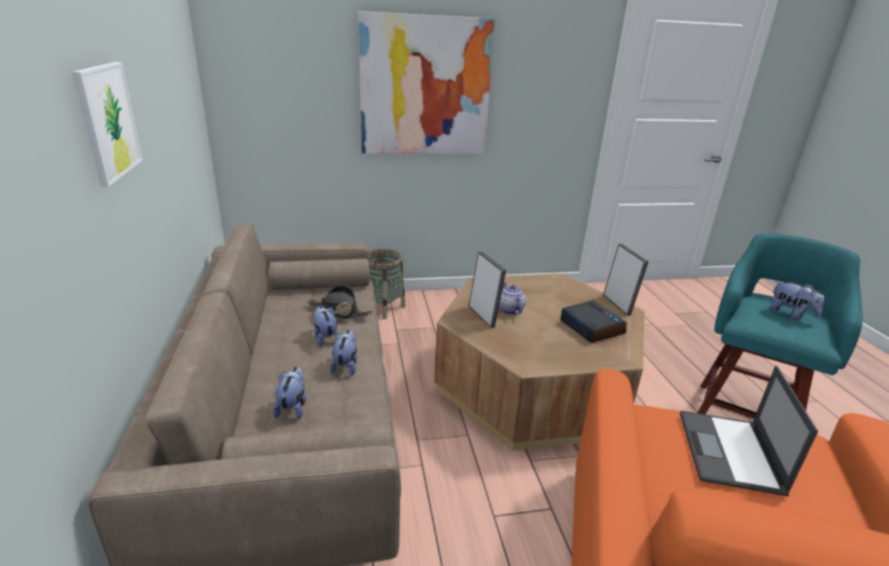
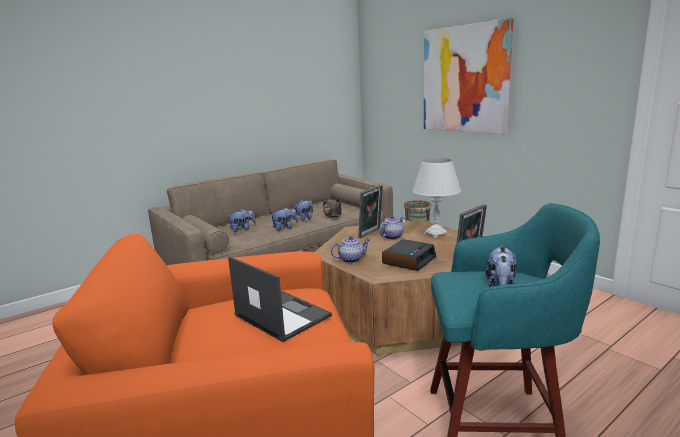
camera: 65 degrees right, 10 degrees down
(108, 121) = (228, 87): picture -> none
(525, 287) = (436, 234): none -> white table lamp
(563, 356) = (351, 259): none -> teapot
(730, 453) = (281, 315): laptop -> laptop turned 60 degrees clockwise

